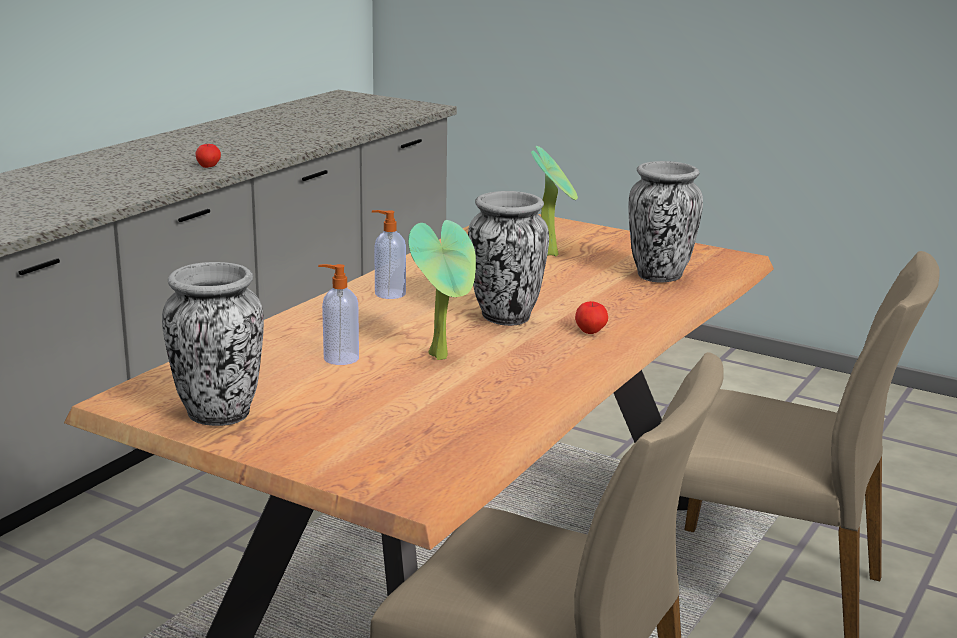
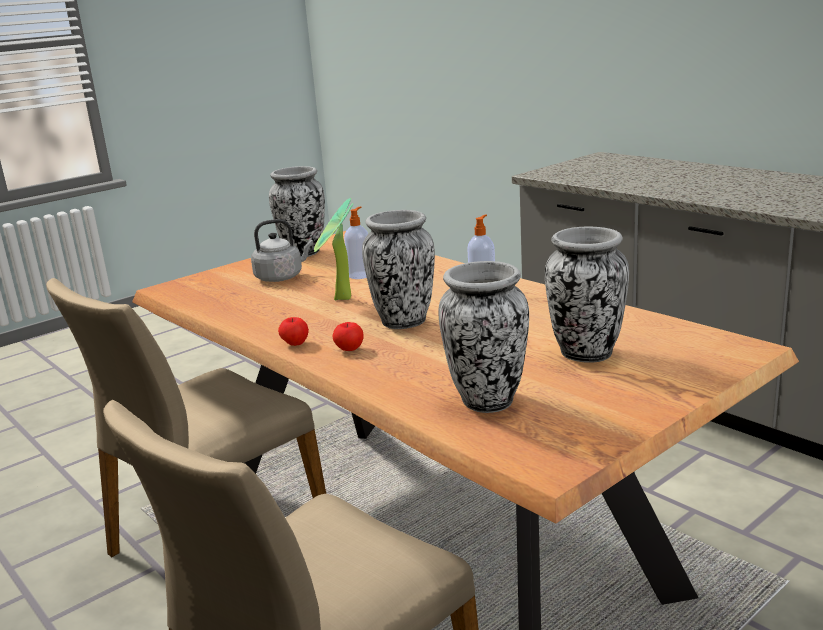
camera: 110 degrees right, 0 degrees up
(208, 167) = (771, 203): apple -> apple (295, 344)
(351, 409) = (281, 277): none -> grey kettle
(551, 253) = (586, 354): potted plant -> vase

